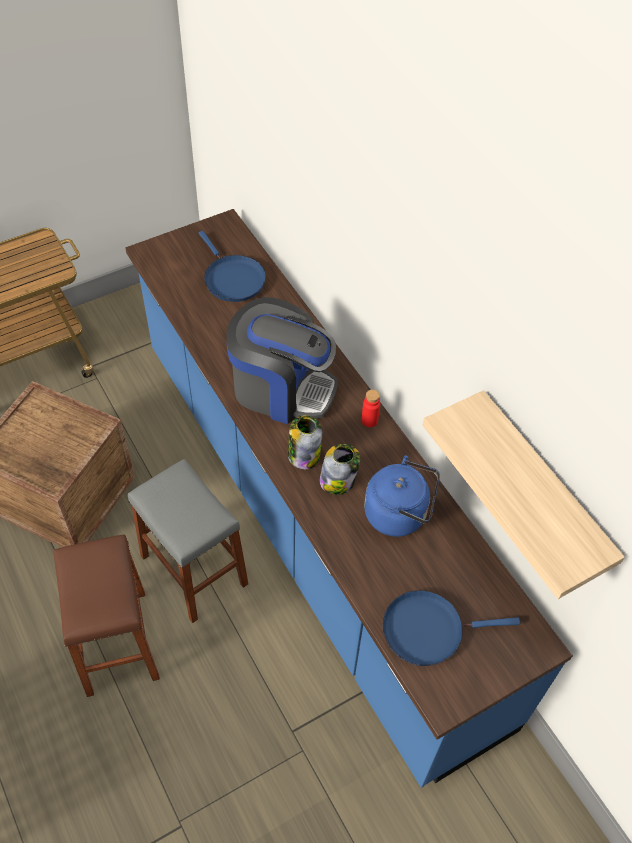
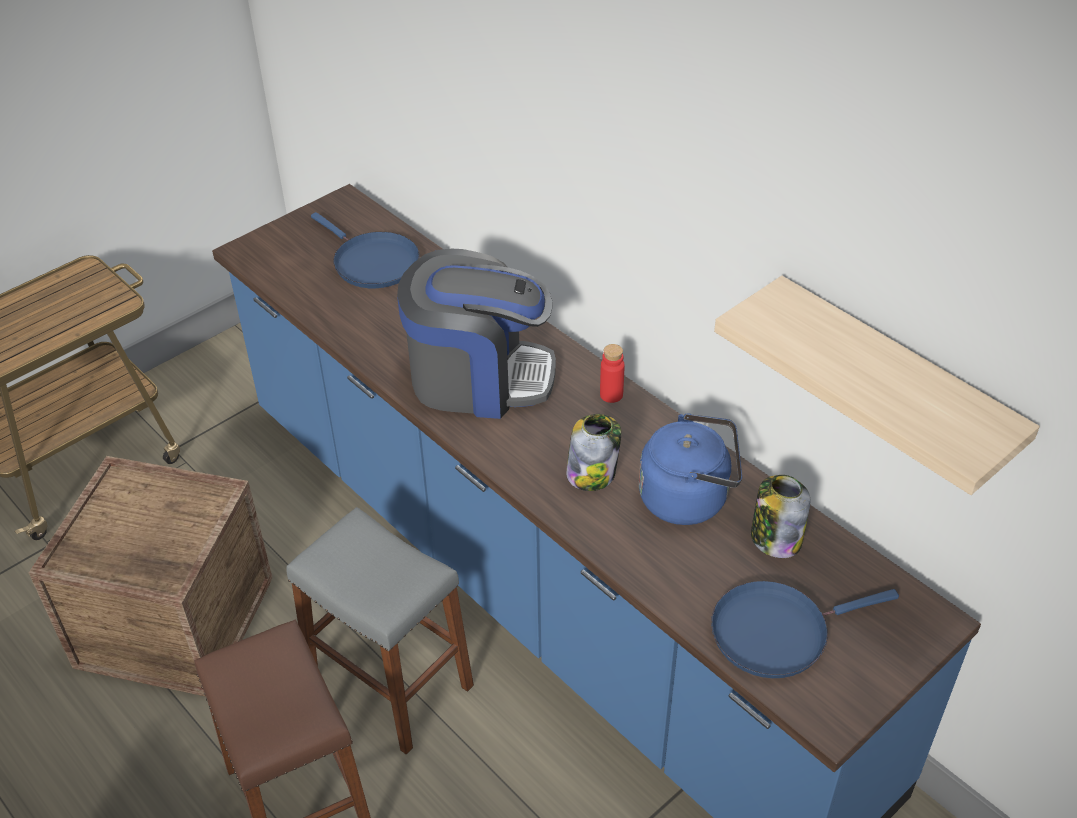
camera: 10 degrees left, 10 degrees down
(303, 454) = (534, 451): jar -> jar (775, 538)

